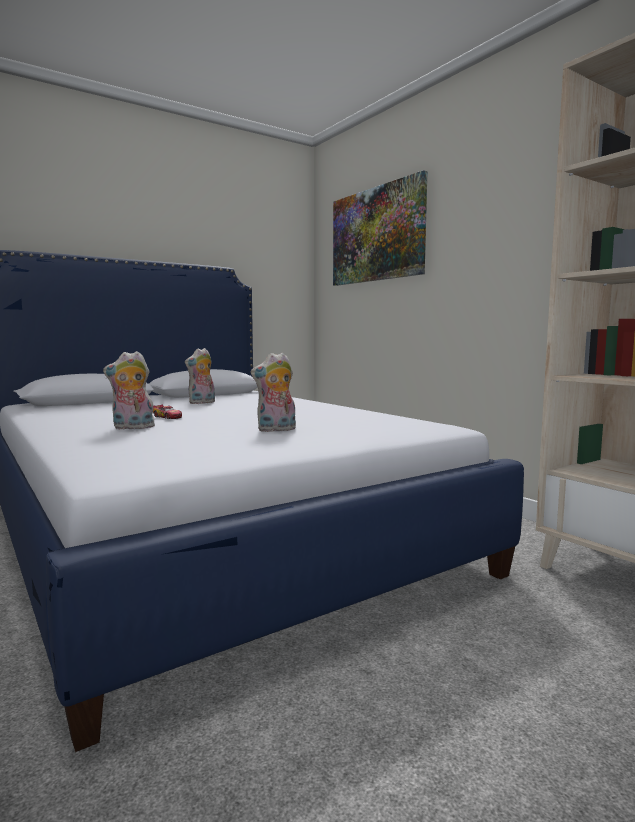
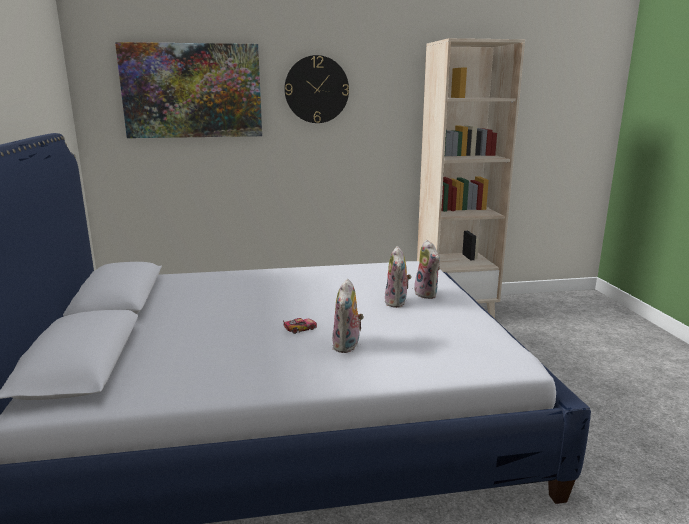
camera: 65 degrees left, 10 degrees up
(202, 403) = (205, 308): plush toy -> plush toy (428, 294)
(478, 209) = (316, 89): none -> wall clock

